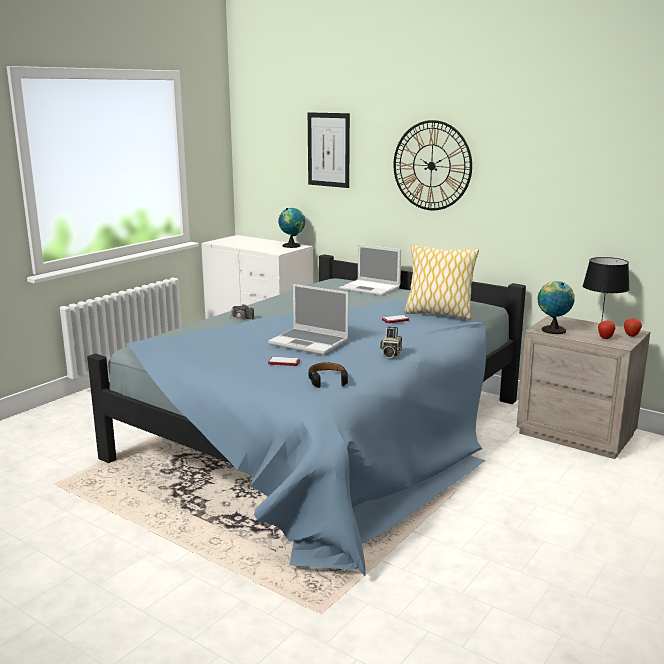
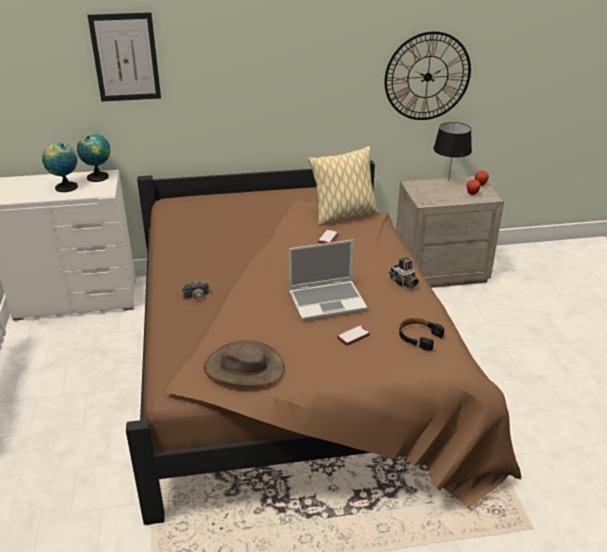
camera: 45 degrees left, 15 degrees up
(185, 349) = (244, 368): none -> brown hat
(329, 435) = (295, 366): blue bed -> brown bed
(371, 288) = (229, 203): laptop -> none
(431, 166) = (264, 62): wall clock -> wall clock (427, 77)
(552, 330) = (431, 199): globe -> globe (65, 187)

